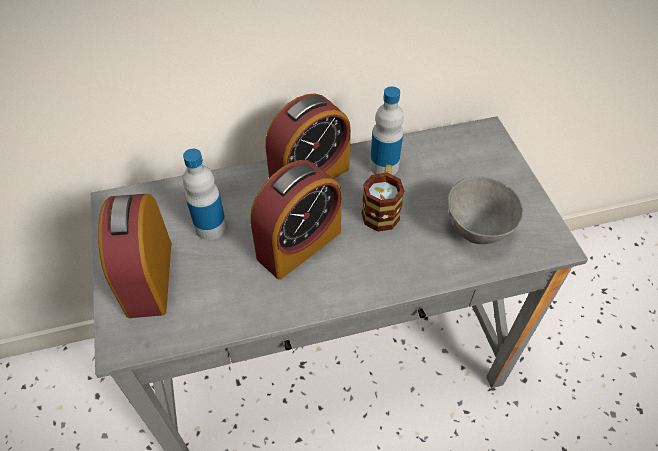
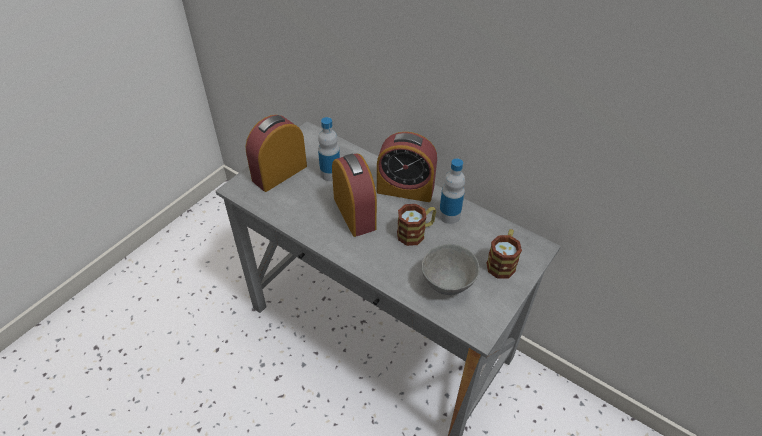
camera: 50 degrees right, 5 degrees down
(299, 244) = (354, 213): alarm clock -> alarm clock turned 120 degrees counterclockwise
(482, 169) = (502, 262): none -> mug

